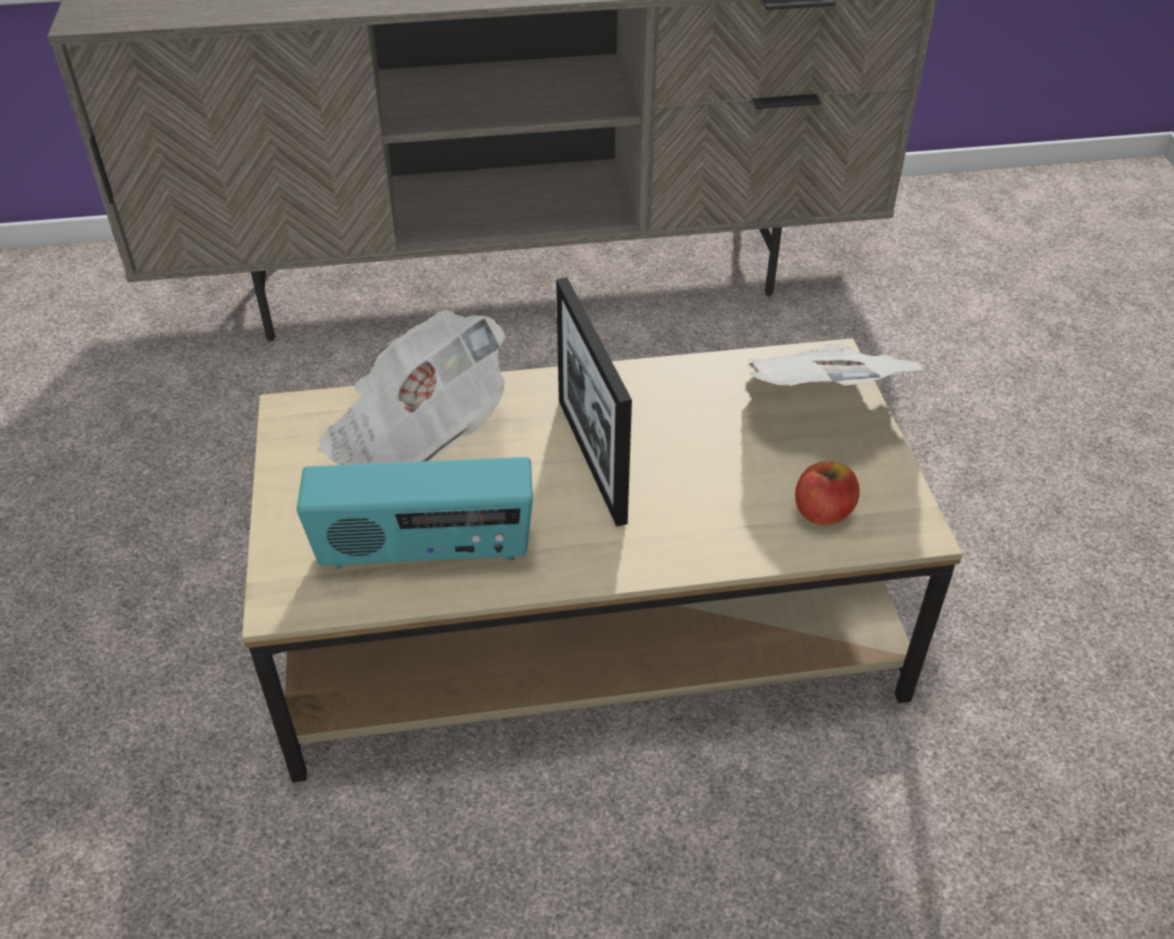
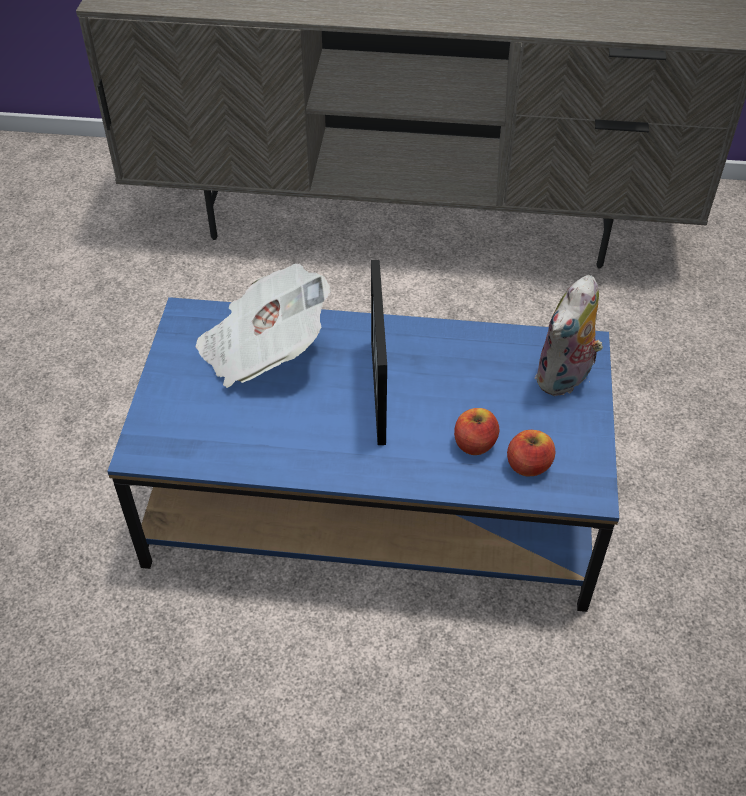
camera: 15 degrees right, 5 degrees up
(425, 552) = (242, 436): radio -> none
(586, 617) = (373, 496): beige coffee table -> blue coffee table
(743, 500) = (474, 444): none -> apple
(824, 401) = (565, 379): newspaper -> plush toy

